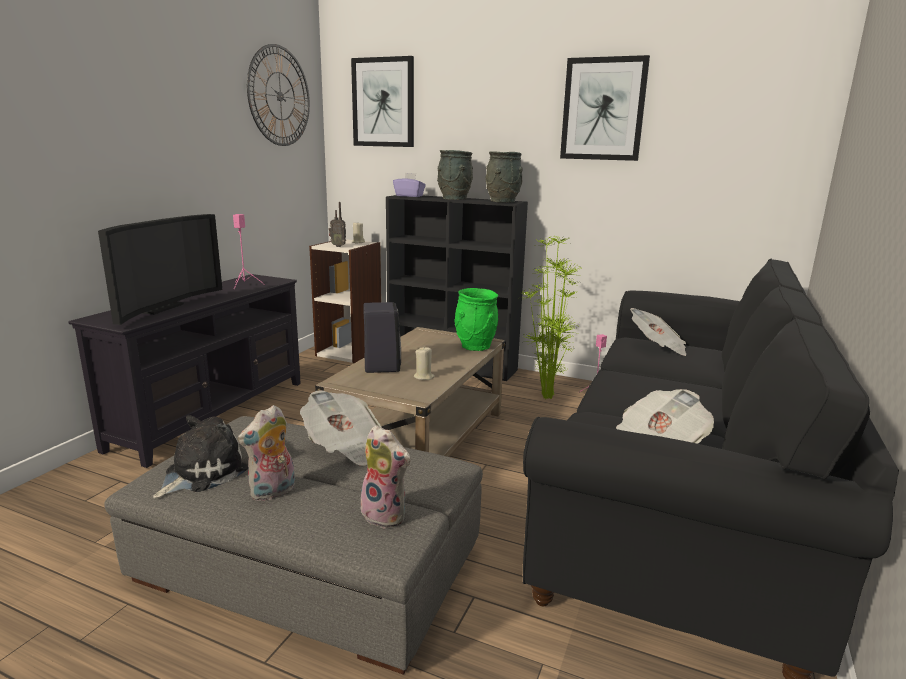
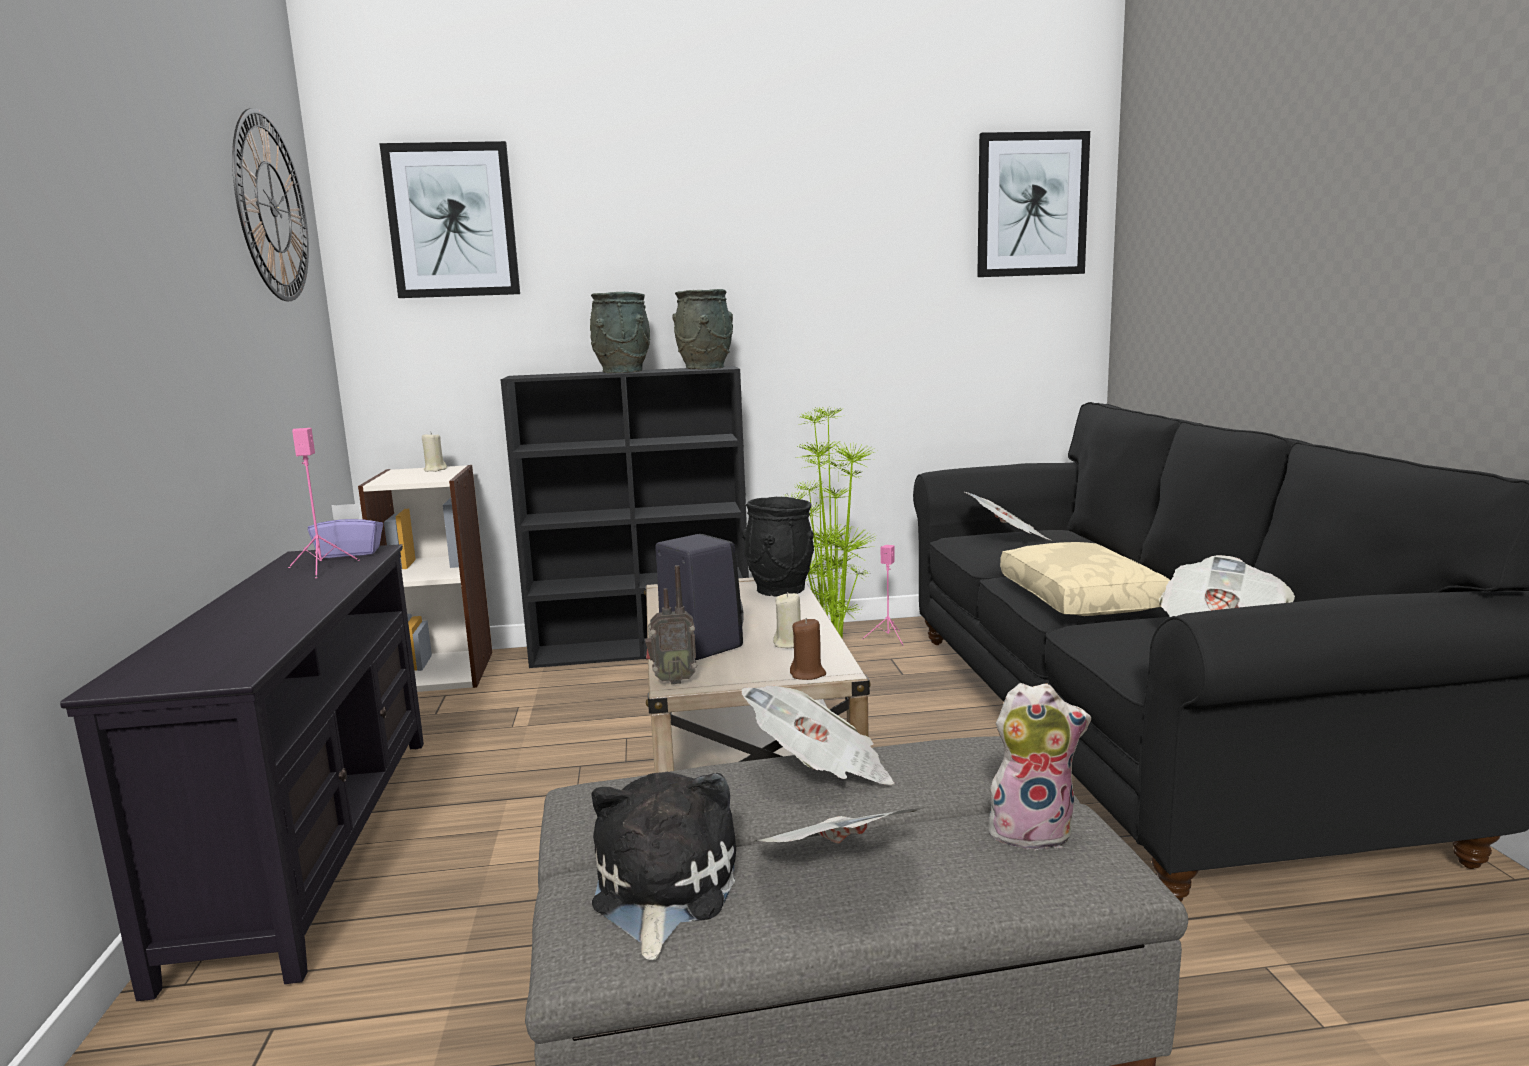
camera: 30 degrees left, 5 degrees down
(158, 308) = (231, 635): television -> none
(273, 492) = (835, 868): plush toy -> newspaper
(338, 246) = (416, 479): radio -> radio (672, 680)
(401, 395) = (808, 674): none -> brown candle
(409, 196) = (538, 375): purple tissue box -> purple tissue box (350, 553)
(475, 346) = (779, 590): green vase -> black vase
(603, 109) = (830, 223): picture -> picture (1031, 205)
(633, 397) = (1082, 598): none -> beige pillow

